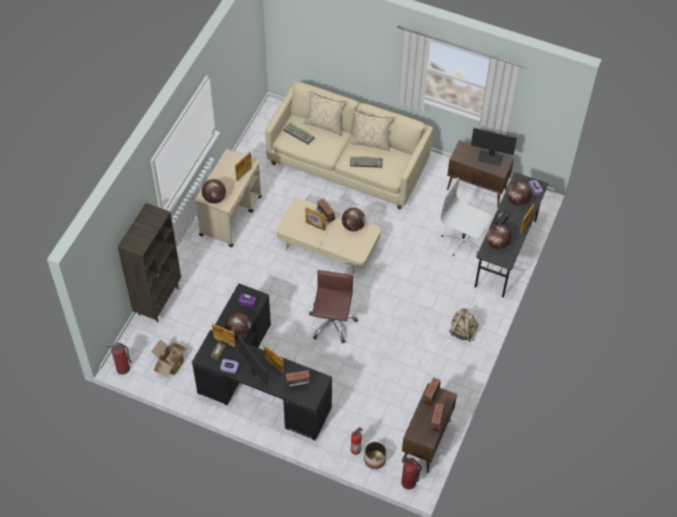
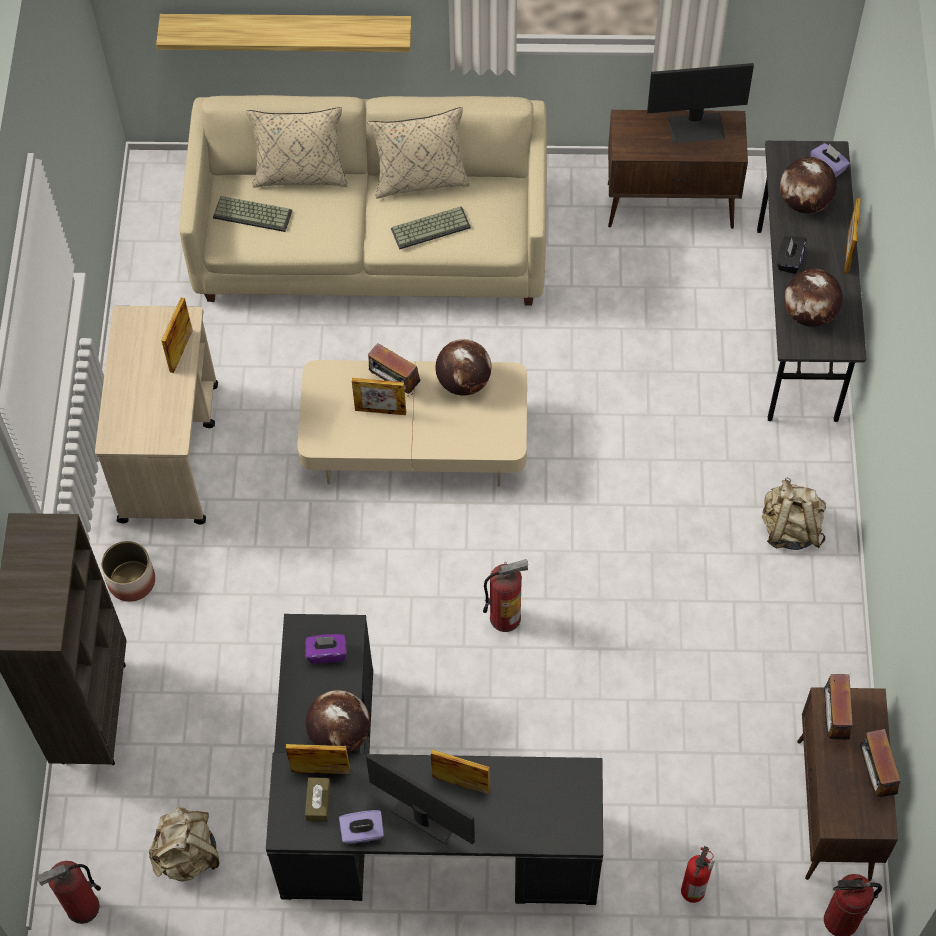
camera: 20 degrees left, 5 degrees up
(170, 364) = (188, 854): cardboard box -> beige backpack
(214, 198) = (139, 433): globe -> none
(298, 385) = (537, 809): radio -> none
(332, 323) = (505, 617): brown office chair -> fire extinguisher
(337, 65) = (287, 29): none -> shelf
(375, 459) = (744, 896): planter -> planter (131, 580)
(463, 240) = (694, 326): white office chair -> none

